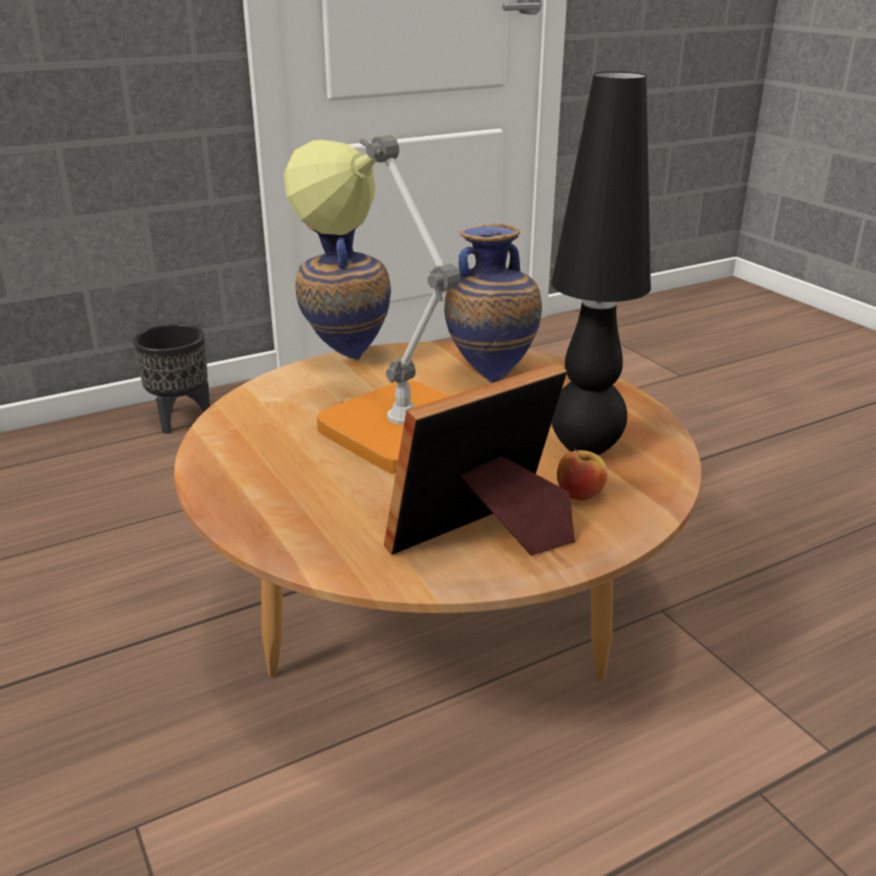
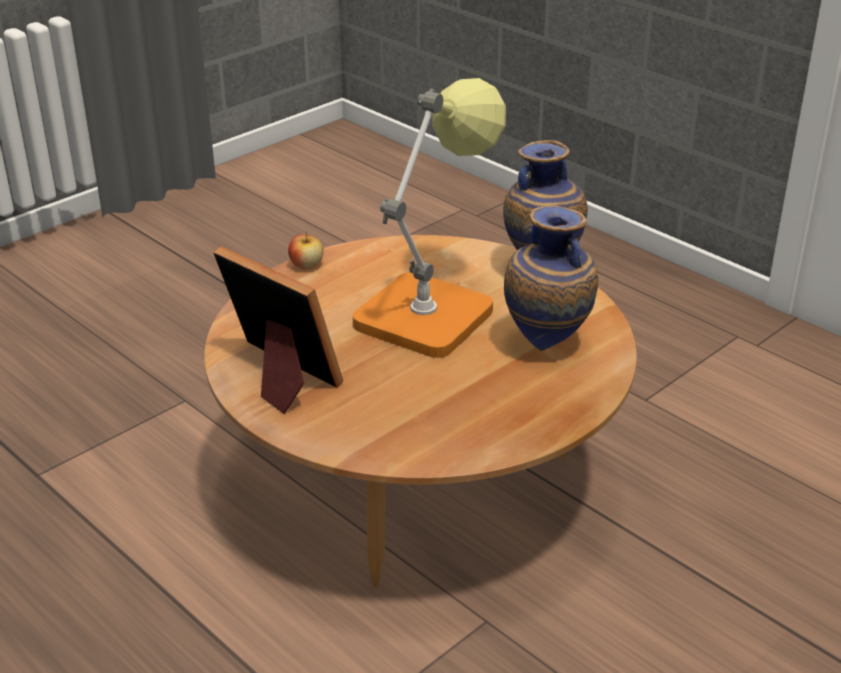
camera: 75 degrees right, 5 degrees up
(182, 420) = (632, 279): black planter -> none
(579, 494) = (354, 411): apple -> apple (306, 265)
(584, 449) = (431, 408): black table lamp -> none

